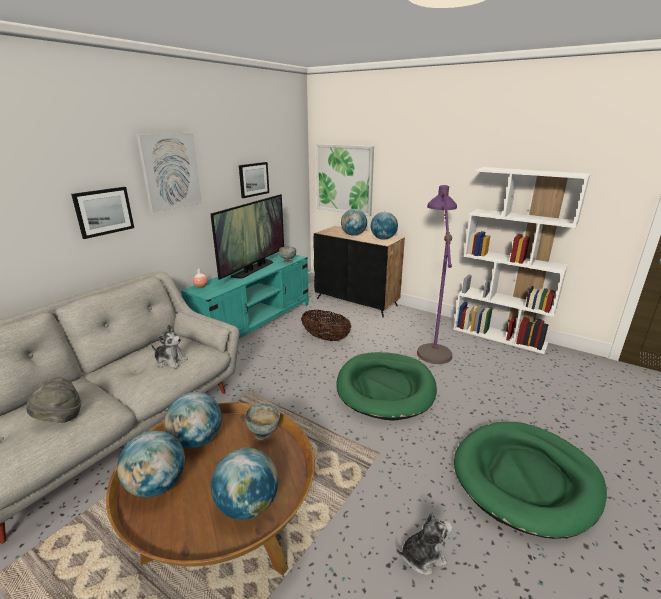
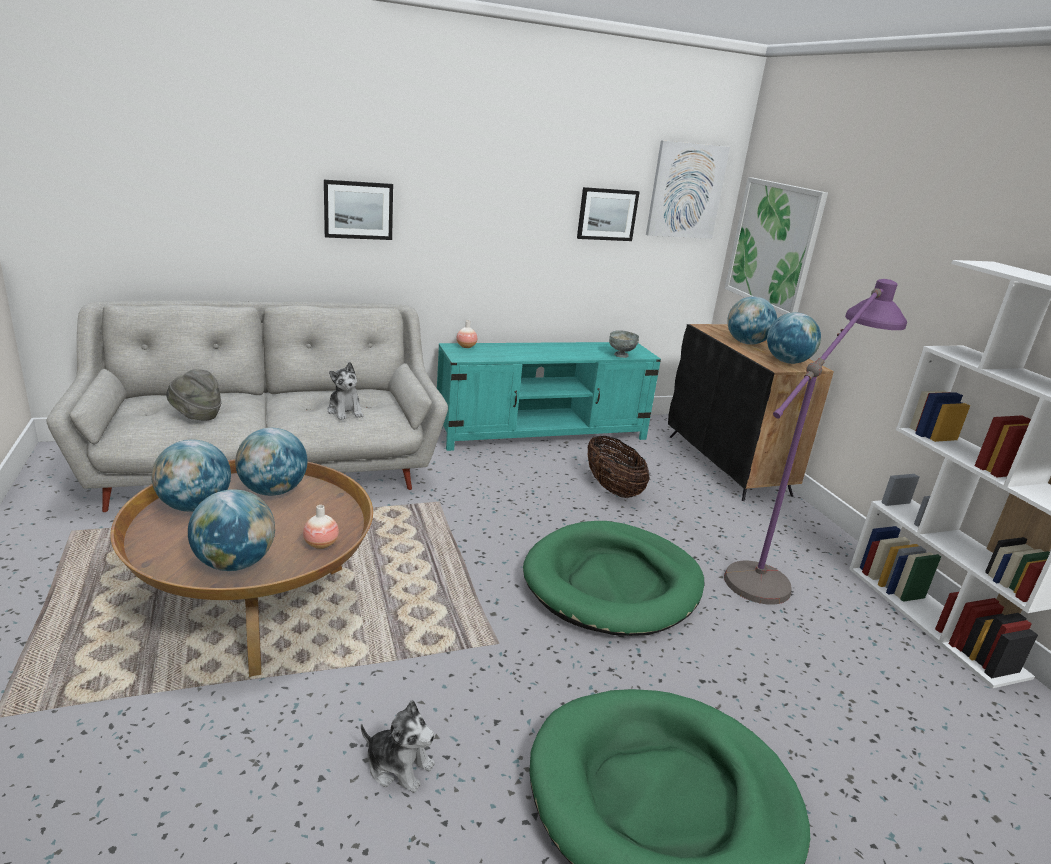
camera: 35 degrees right, 0 degrees up
(170, 171) = (464, 176): picture -> picture (686, 191)
(254, 269) = (560, 349): television -> none
(264, 433) = (337, 518): grey bowl -> none
(279, 456) = (321, 544): none -> vase

